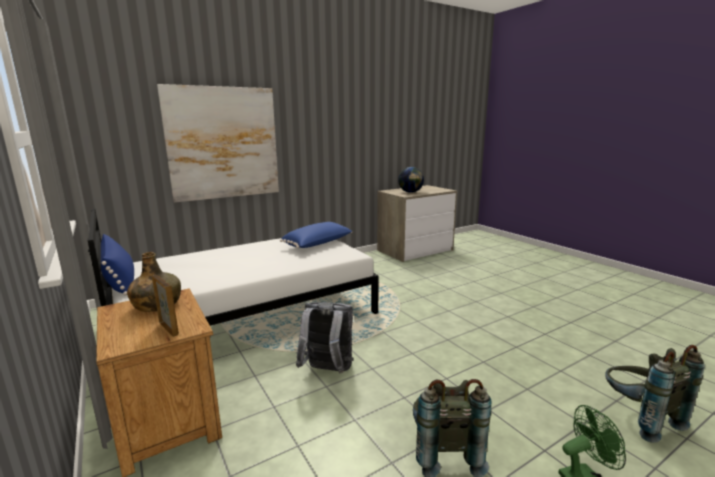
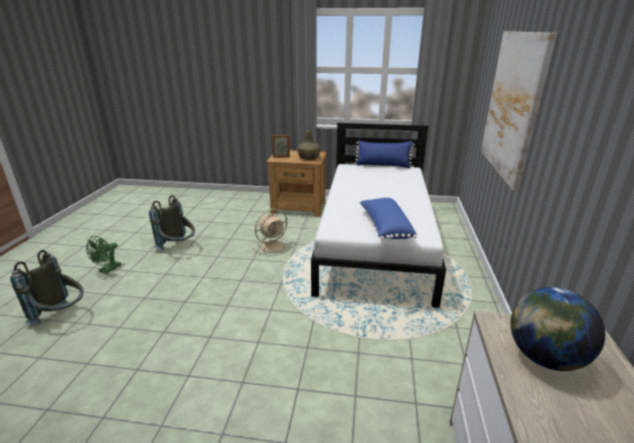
camera: 130 degrees right, 10 degrees up
(327, 371) = (273, 246): grey backpack -> beige fan

